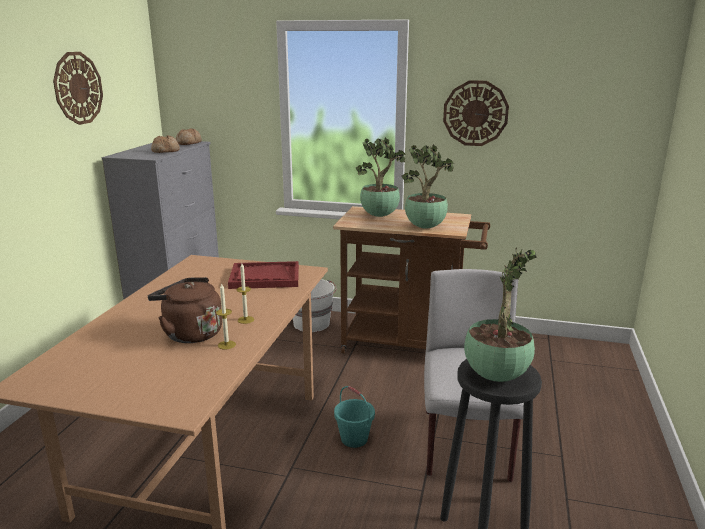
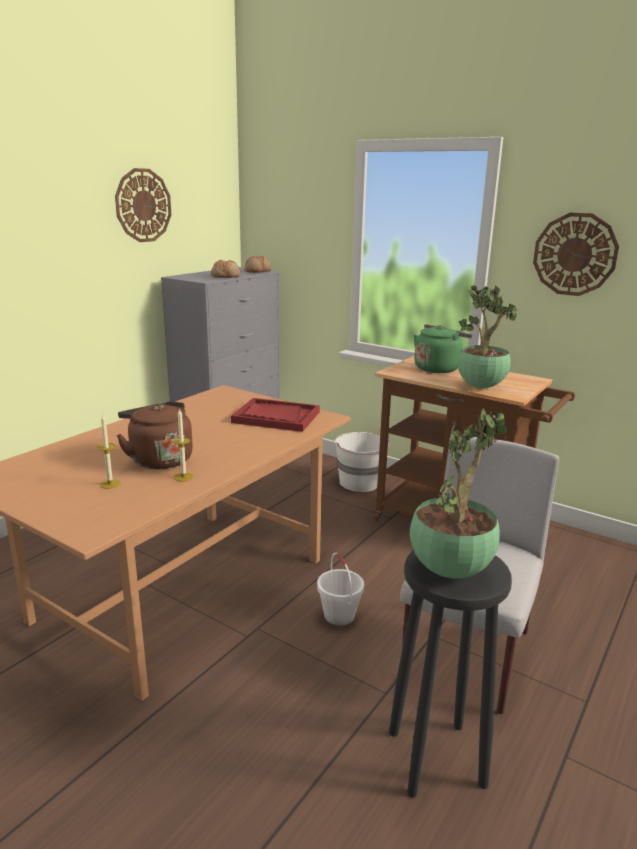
camera: 20 degrees right, 0 degrees up
(245, 320) = (222, 456): candle -> candle (110, 484)
(354, 439) = (339, 615): turquoise bucket -> white bucket
(380, 216) = (438, 368): potted plant -> green kettle

